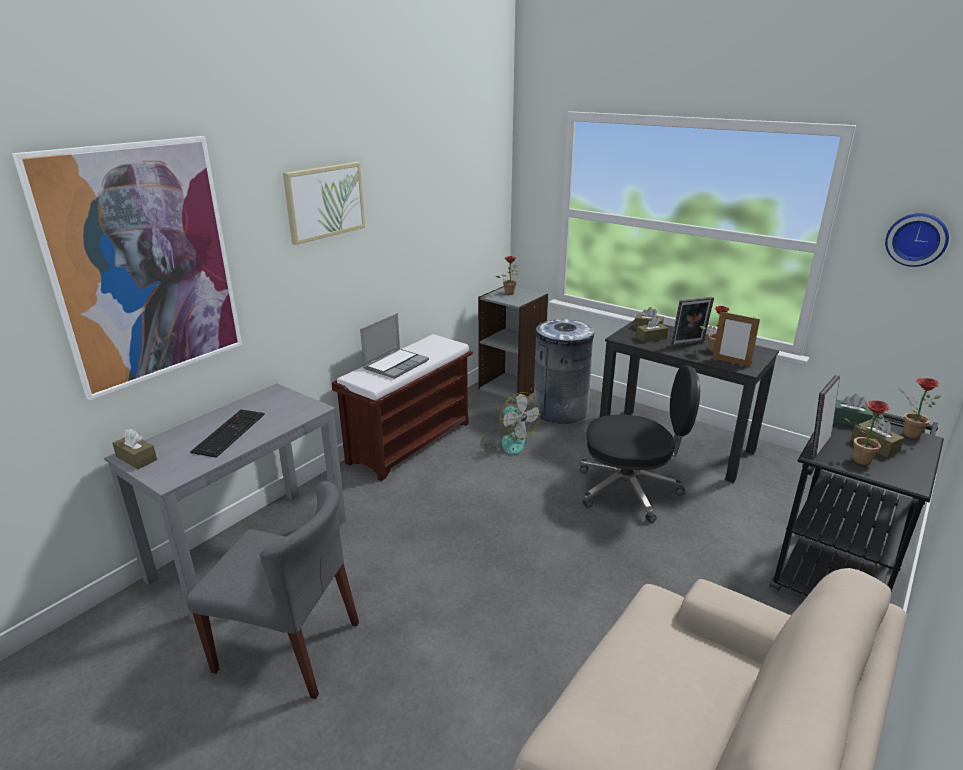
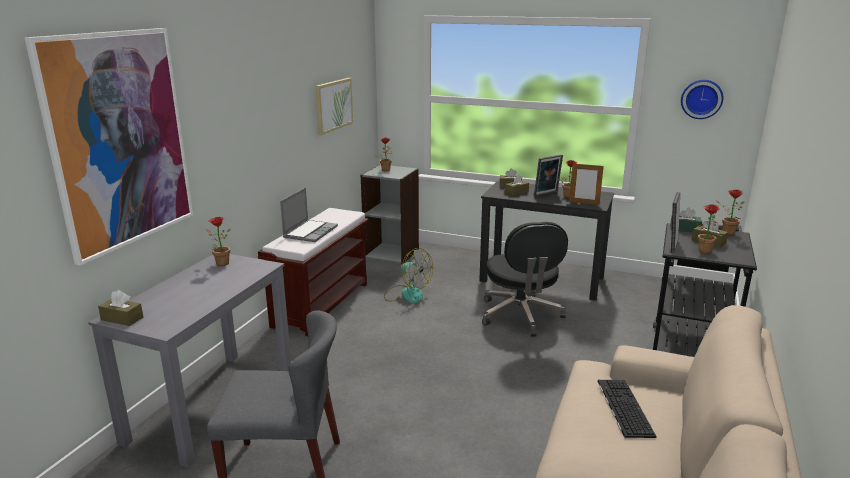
camera: 15 degrees left, 5 degrees down
(229, 432) = (198, 290): keyboard -> keyboard (623, 407)
(270, 399) = (220, 263): none -> potted plant
(325, 201) = (249, 88): picture -> picture (333, 105)
(560, 411) = (440, 266): grey trash can -> none
(630, 490) = (521, 315): black office chair -> black office chair turned 90 degrees clockwise

